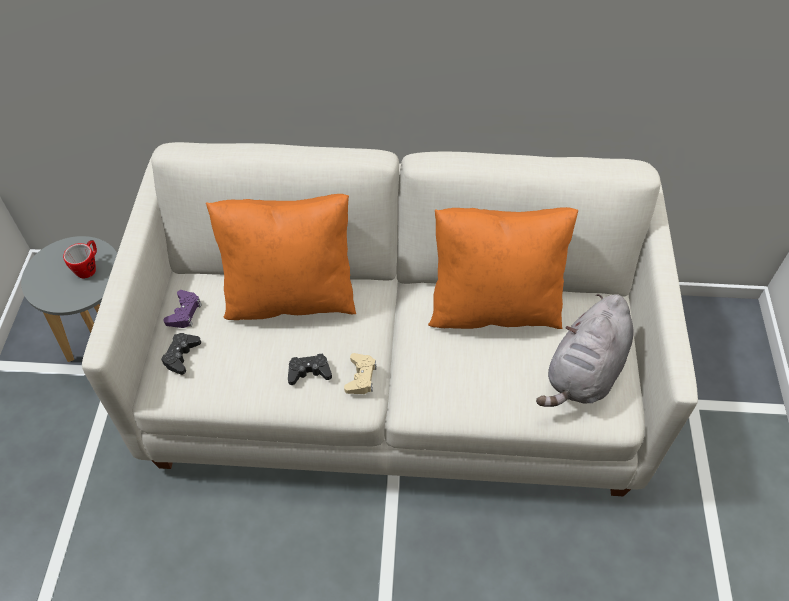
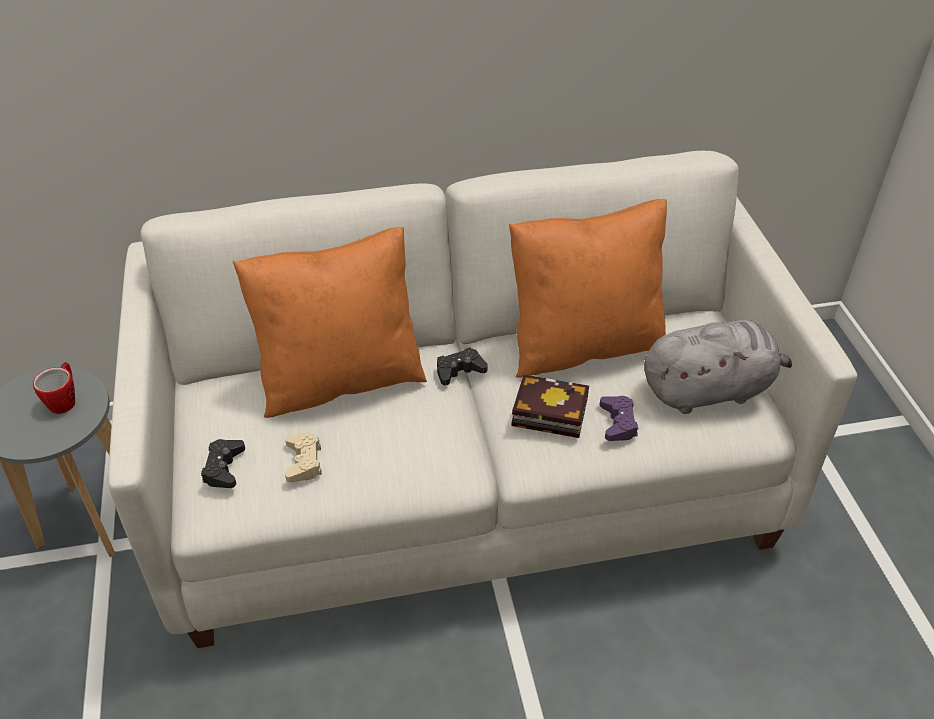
camera: 15 degrees left, 10 degrees down
(184, 312) = (212, 421): purple game controller -> purple game controller (618, 423)
(309, 372) = (392, 453): black game controller -> black game controller (459, 371)
(361, 377) = (457, 446): beige game controller -> beige game controller (303, 461)
(440, 363) = (546, 412): none -> book
(584, 372) = (710, 390): grey plush toy -> grey plush toy turned 120 degrees counterclockwise

